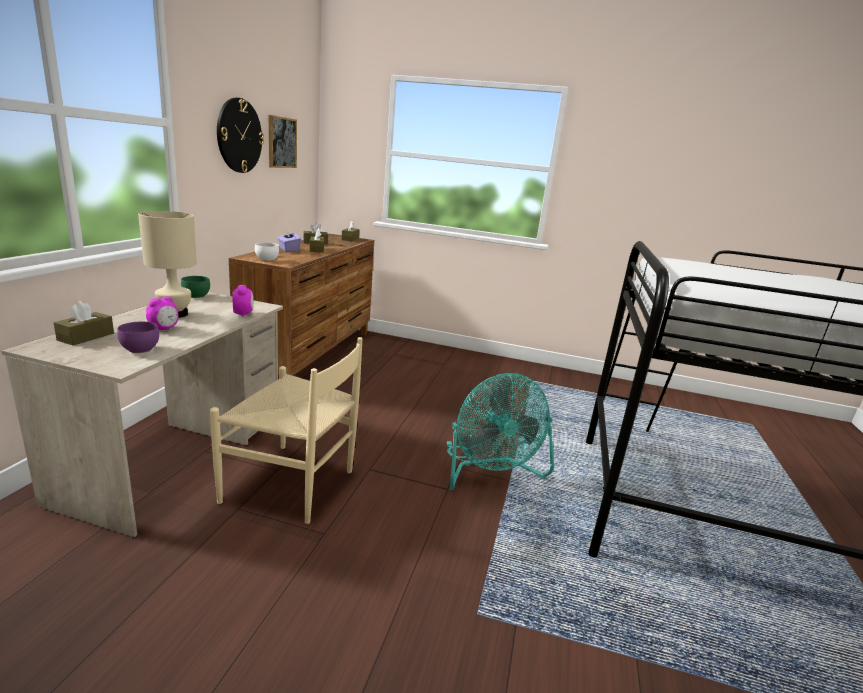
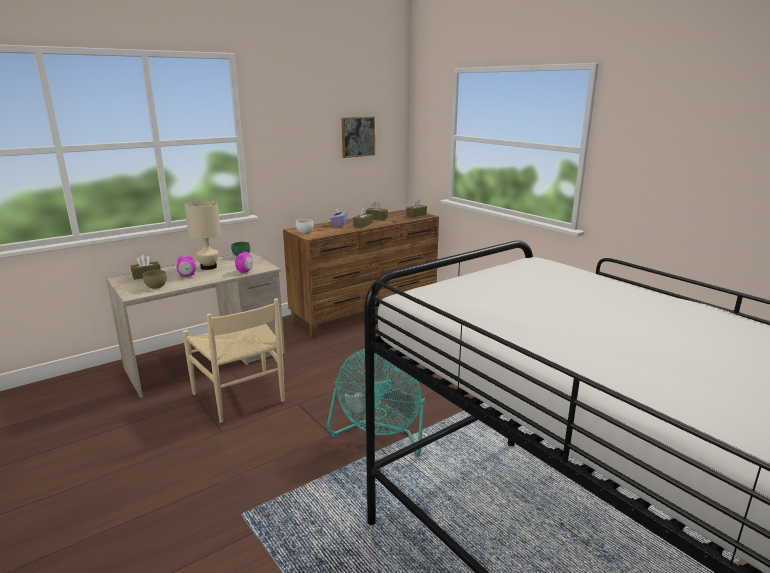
camera: 40 degrees right, 0 degrees up
(141, 349) = (157, 286): purple bowl -> brown bowl
(239, 136) = (308, 138): wall clock -> none

